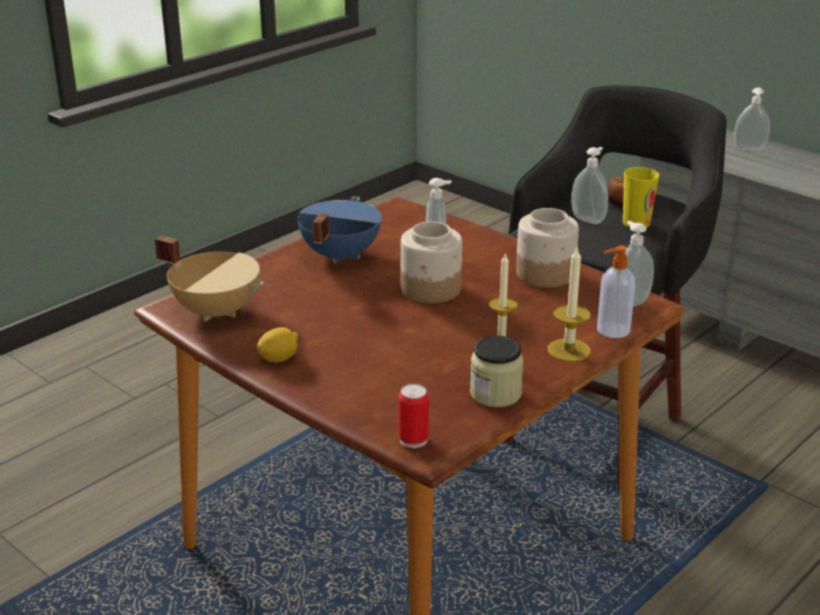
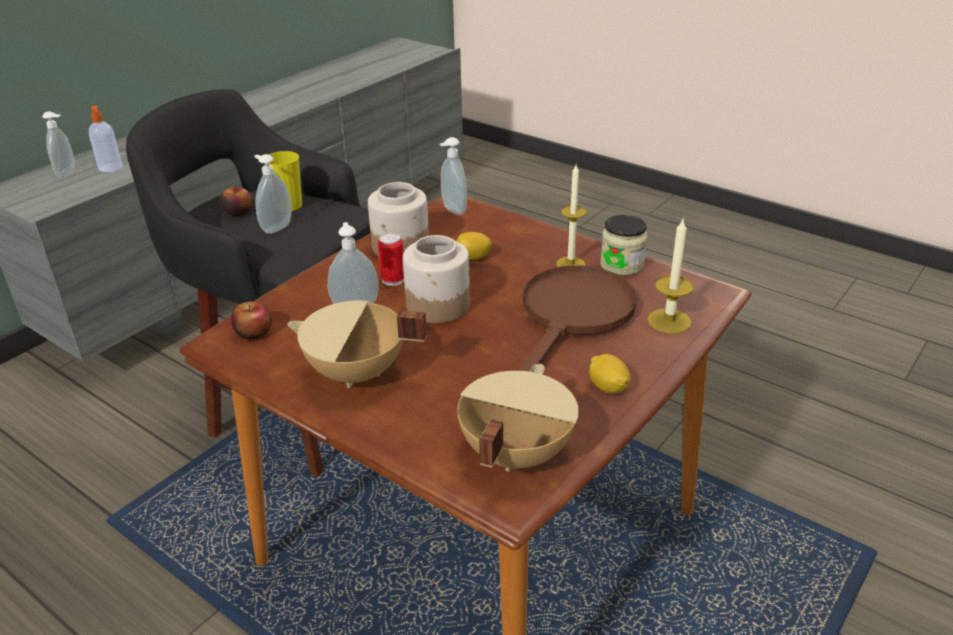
camera: 95 degrees left, 5 degrees up
(338, 255) = (356, 374): blue cooking pot -> beige cooking pot
(396, 353) = (572, 317): none -> brown frying pan
(407, 218) = (254, 332): none -> apple
(413, 439) = (709, 298): can -> can (393, 279)
(519, 309) = (472, 258): none -> lemon
(568, 350) = (540, 235): candle -> candle (669, 321)
(612, 330) = (502, 218): soap dispenser -> soap dispenser (111, 168)

